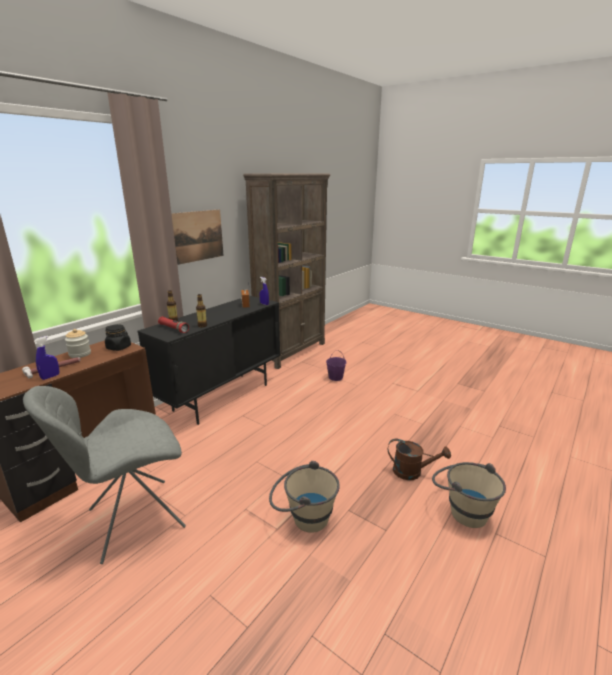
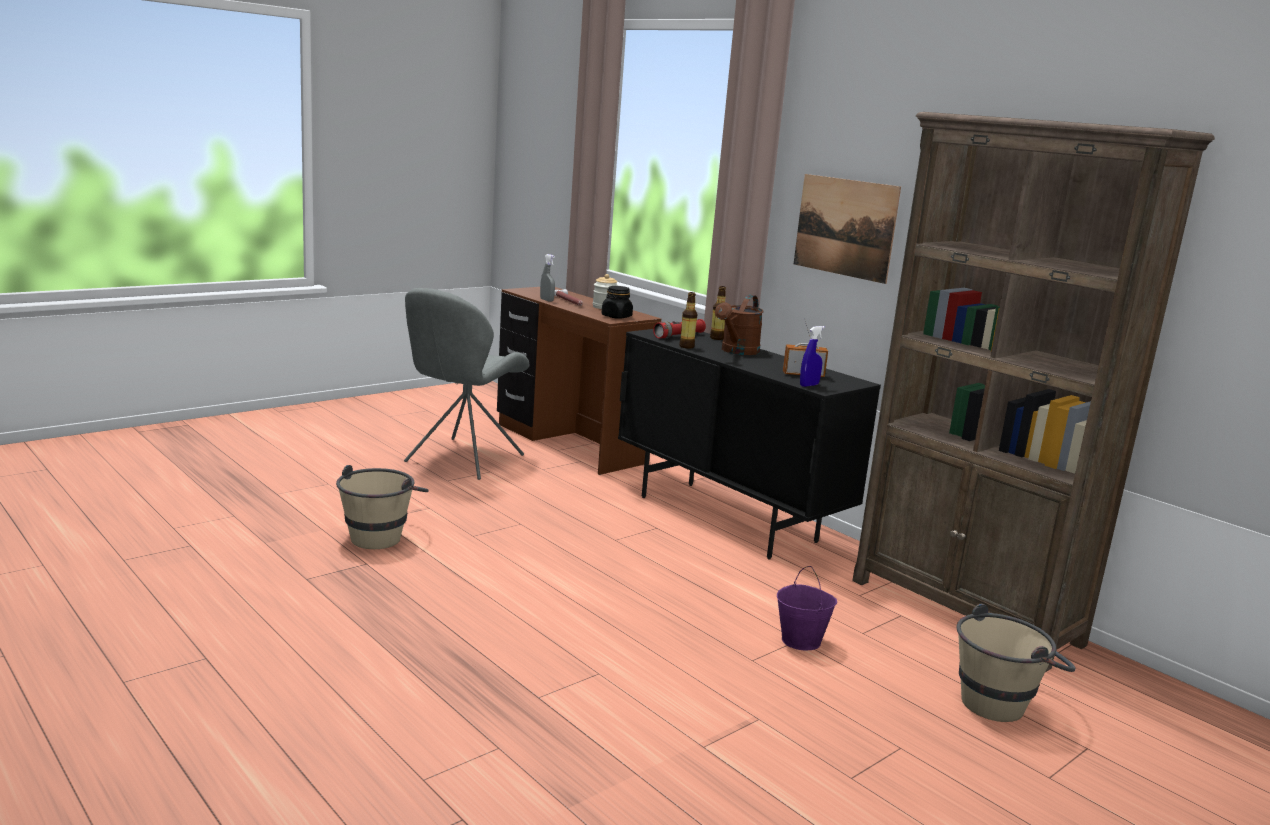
camera: 100 degrees right, 5 degrees down
(50, 377) = (546, 300): blue spray bottle -> grey spray bottle
(131, 520) = (462, 460): grey chair -> grey chair turned 135 degrees counterclockwise
(412, 472) = (396, 633): brown watering can -> brown watering can (737, 351)
(462, 509) = (275, 648): beige bucket -> beige bucket (1002, 702)

